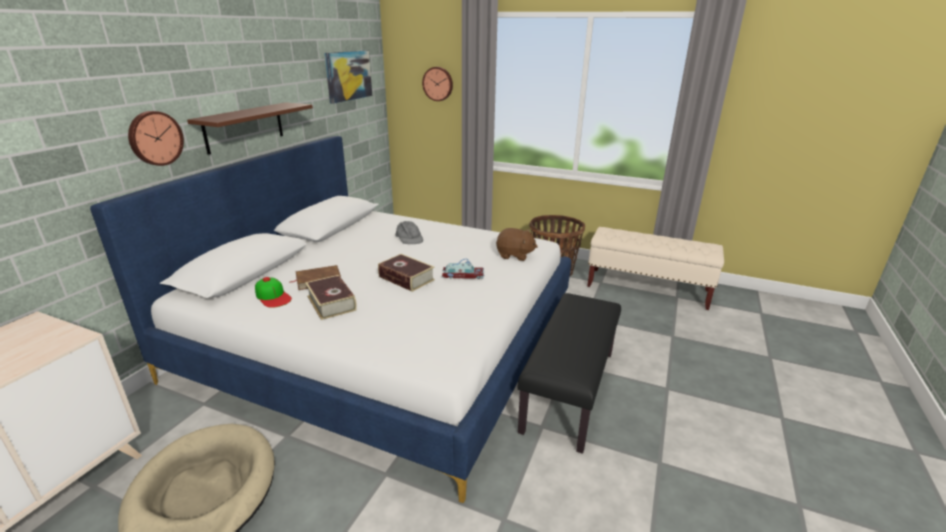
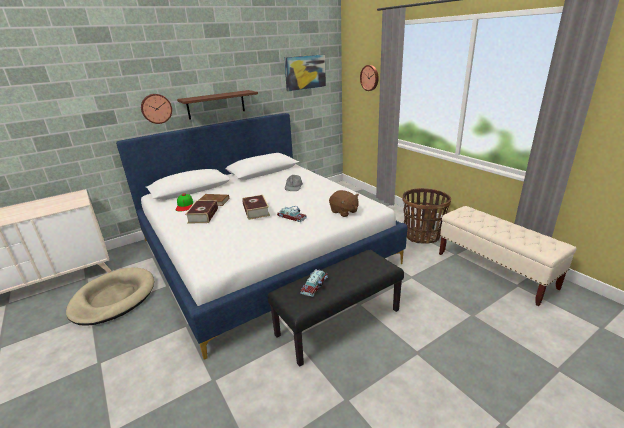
camera: 35 degrees right, 0 degrees up
(566, 347) = (315, 285): none -> toy car

